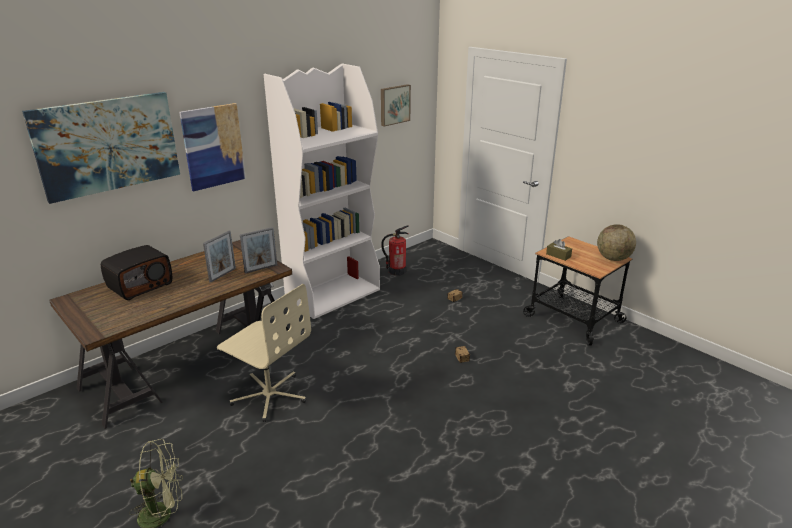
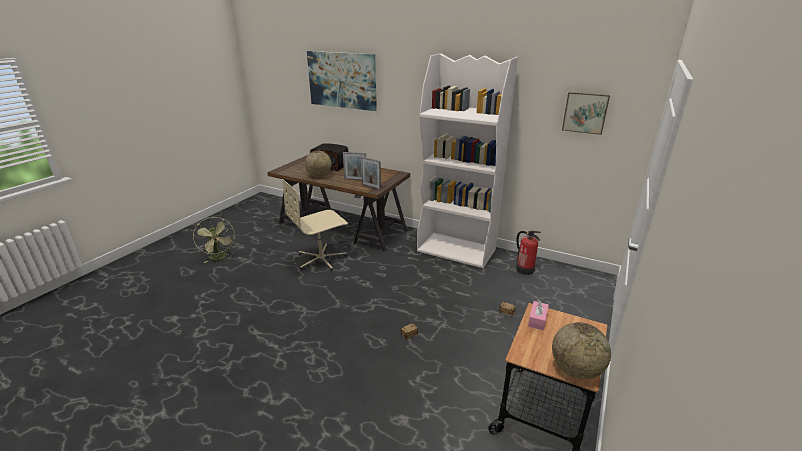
camera: 70 degrees right, 0 degrees up
(172, 299) = (319, 176): none -> globe
(213, 146) = (400, 100): picture -> none
(269, 395) = (321, 259): beige office chair -> beige office chair turned 45 degrees clockwise
(558, 255) = (537, 320): brown tissue box -> pink tissue box

